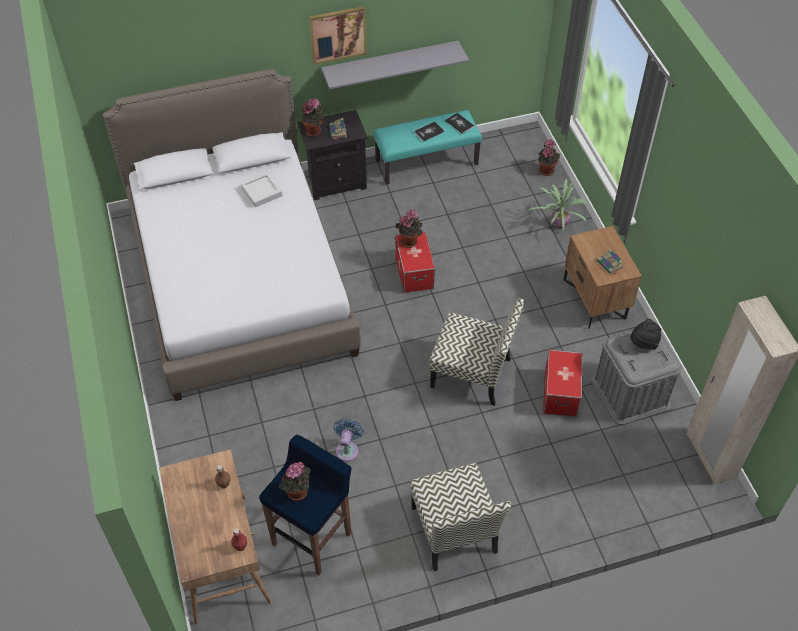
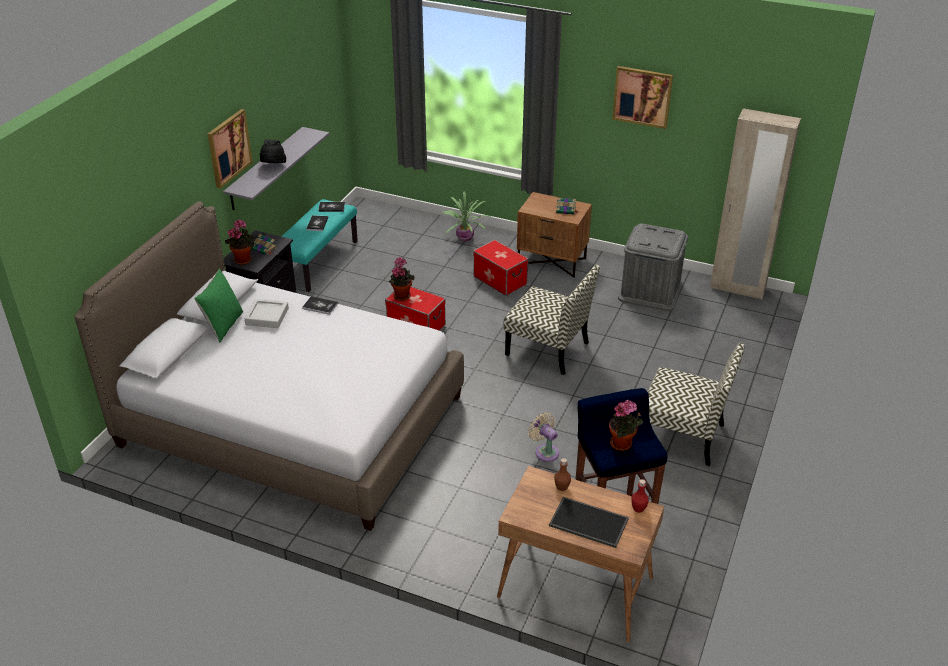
camera: 50 degrees left, 15 degrees down
(198, 523) = (587, 523): none -> tray
(229, 178) = (223, 325): none -> green pillow
(302, 210) = (320, 306): none -> book
(347, 449) = (545, 451): blue fan -> beige fan
(472, 373) = (548, 349): chair -> chair turned 60 degrees clockwise
(546, 170) = (408, 217): potted plant -> none
(560, 392) = (614, 319): storage box -> storage box (499, 280)
(643, 343) = (649, 234): black hat -> black hat (273, 166)
(707, 211) = (642, 96): none -> picture

